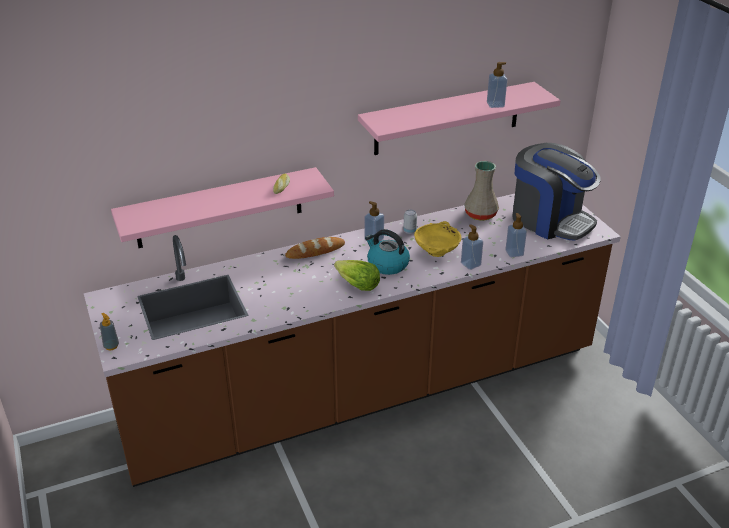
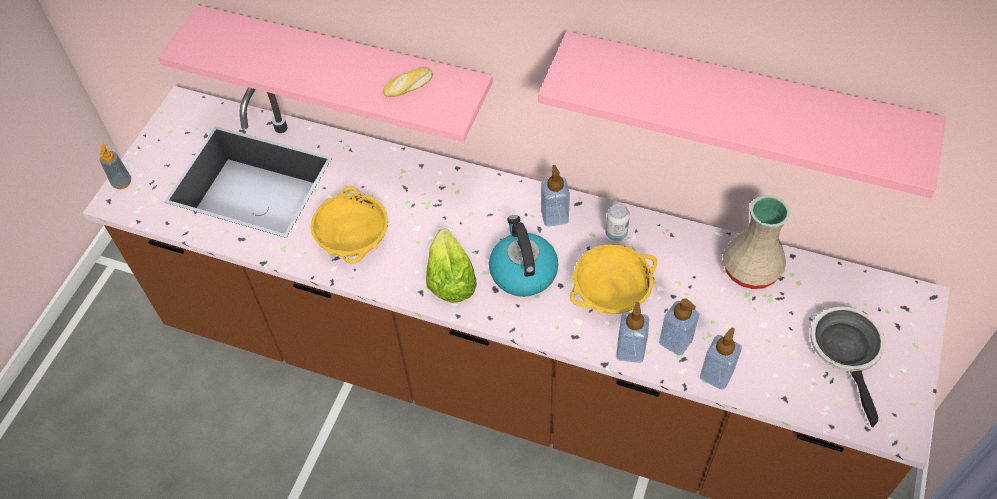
camera: 45 degrees right, 20 degrees up
(287, 297) = (354, 240): none -> yellow bowl
(315, 251) = (463, 186): bread -> none
(495, 104) = (801, 134): soap dispenser -> soap dispenser (675, 341)
(550, 220) = (846, 352): coffee machine -> frying pan

